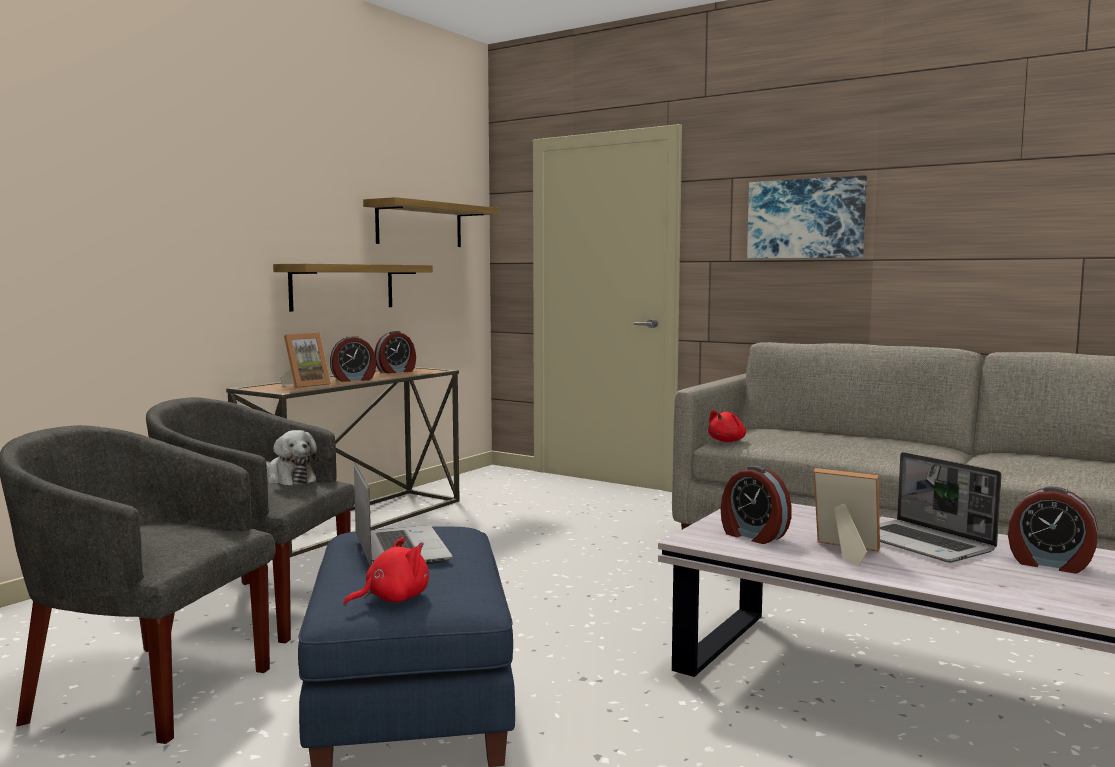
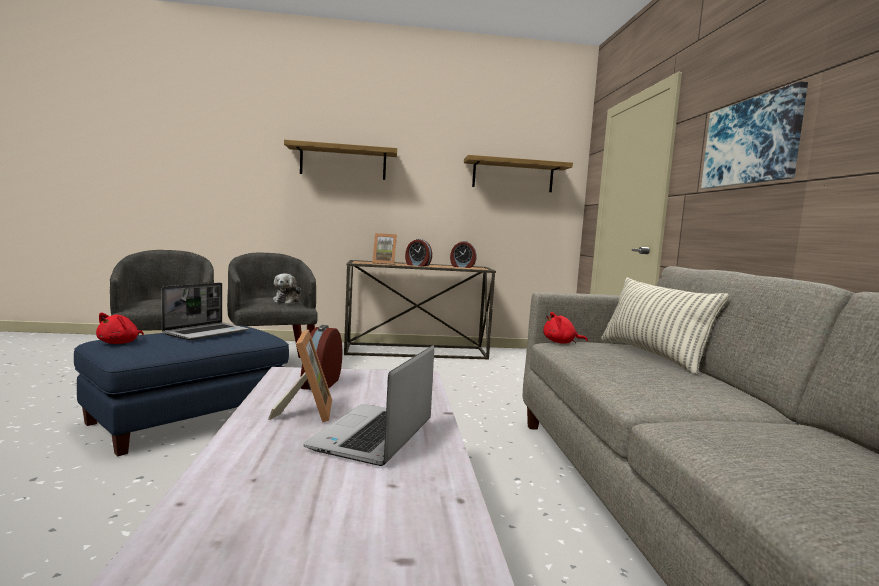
camera: 50 degrees right, 0 degrees up
(342, 287) = (442, 212): shelf -> shelf (343, 162)
(392, 599) = (120, 343): red plush toy -> red plush toy turned 90 degrees clockwise
(810, 433) = (651, 355): none -> pillow
(1049, 564) = (368, 500): alarm clock -> none

